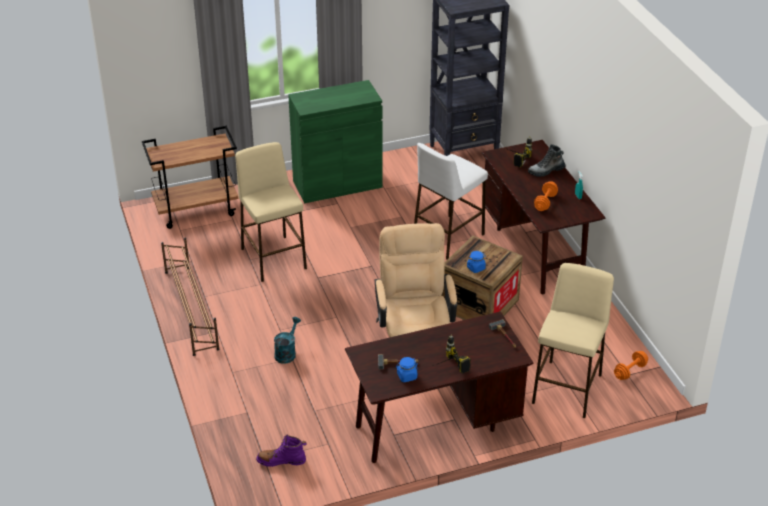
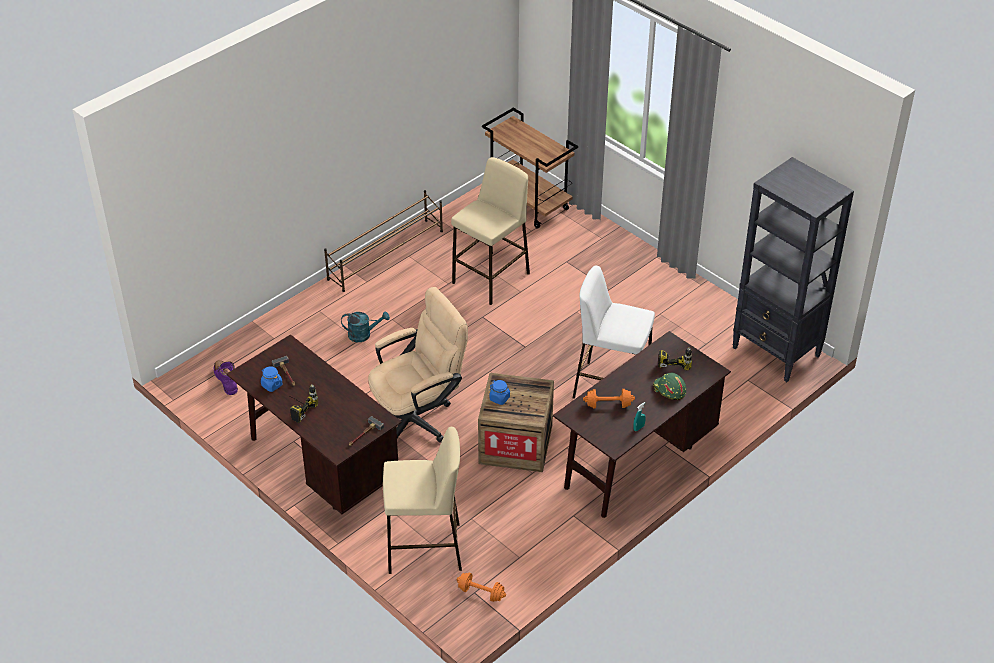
camera: 65 degrees right, 5 degrees up
(337, 184) = (641, 278): green cabinet -> none
(546, 171) = (669, 390): boot -> green hard hat

